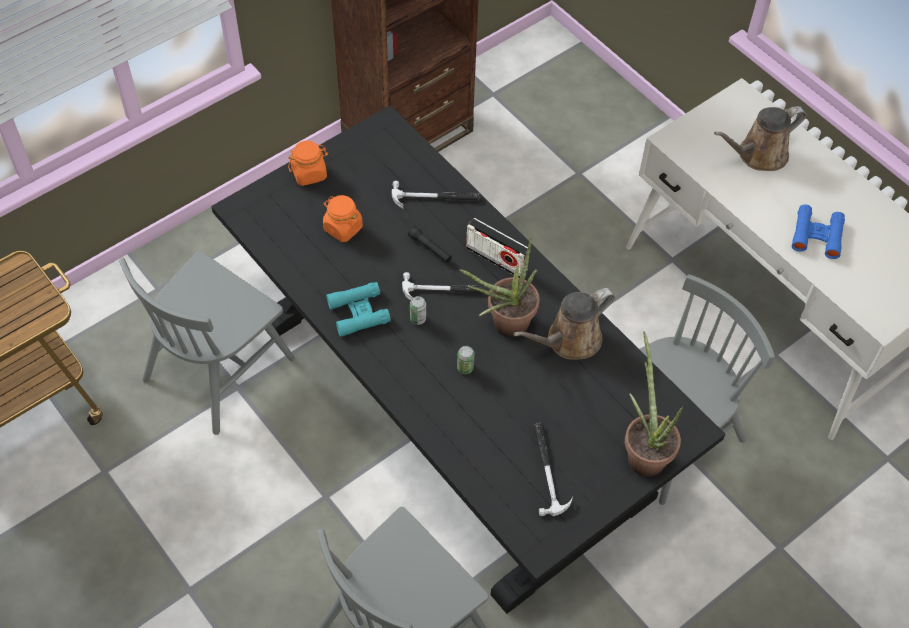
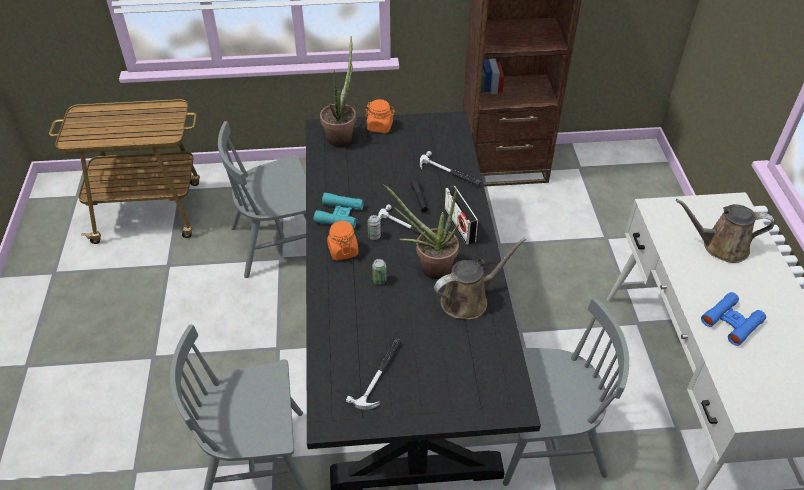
camera: 35 degrees right, 10 degrees down
(343, 228) = (373, 164): orange jar -> orange jar (343, 250)
(569, 341) = (468, 299): brown watering can -> brown watering can turned 150 degrees clockwise
(643, 452) = (462, 402): potted plant -> potted plant (342, 135)

